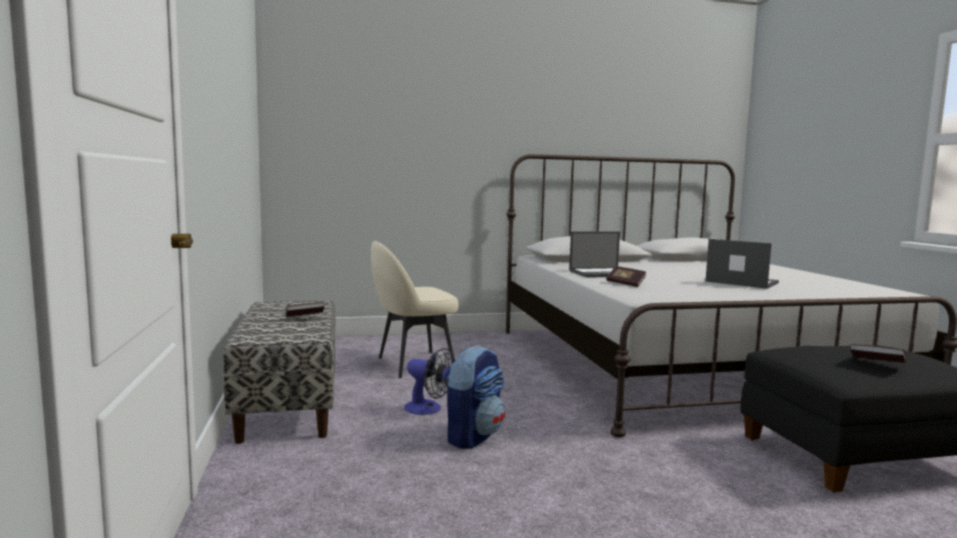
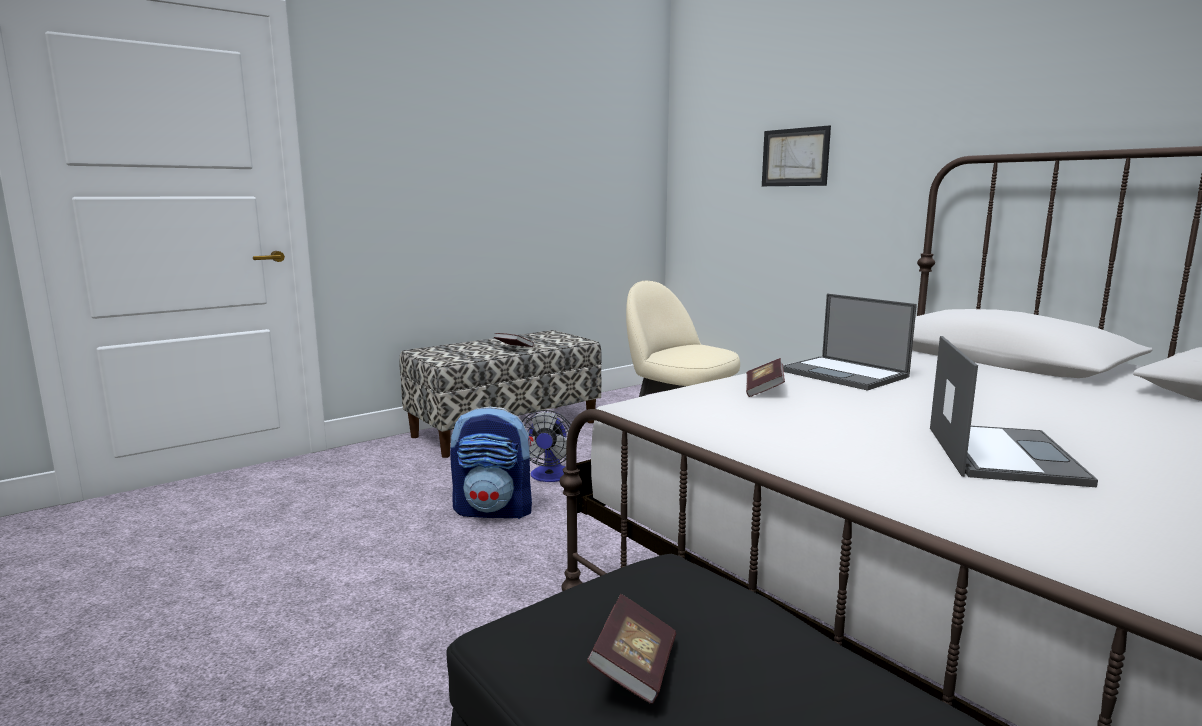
camera: 65 degrees right, 5 degrees up
(403, 146) = (795, 157): none -> picture

